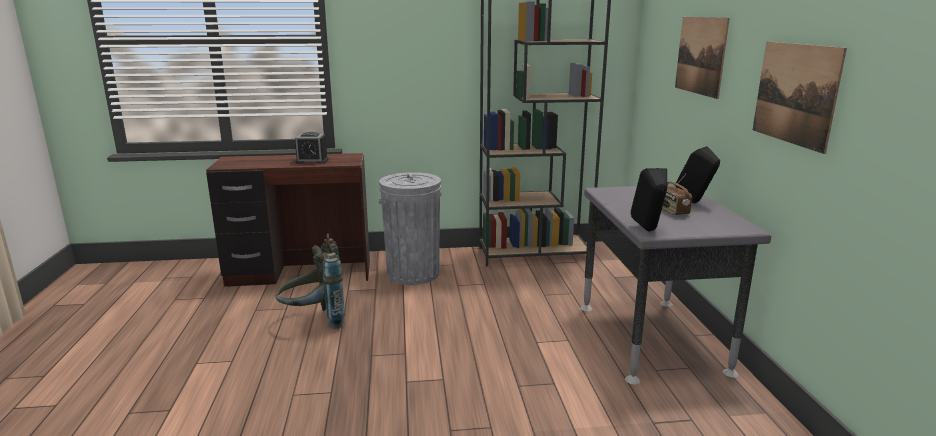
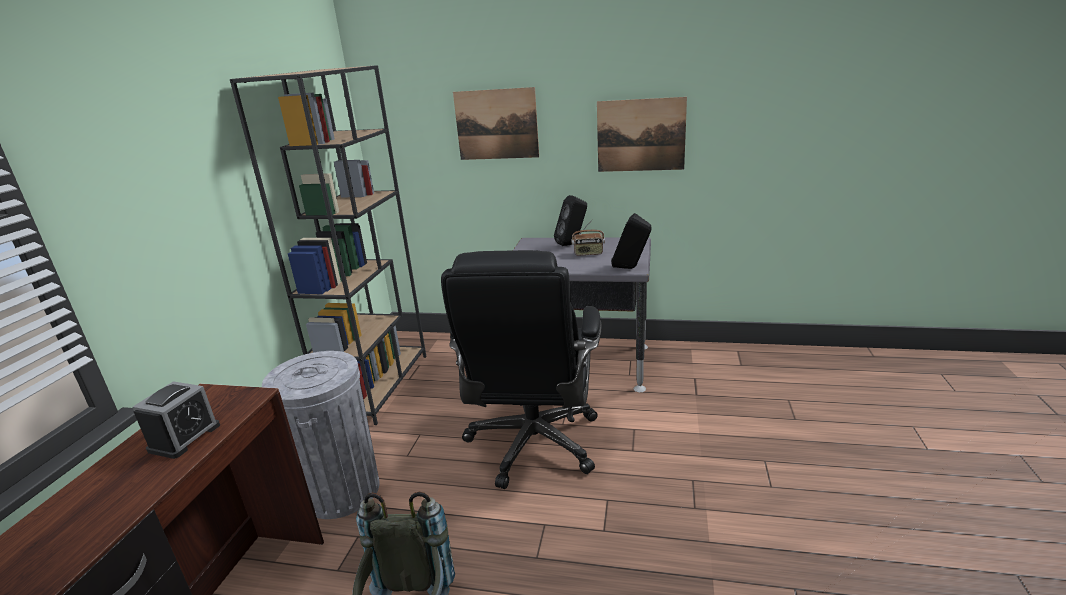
camera: 70 degrees left, 5 degrees up
(501, 332) = (534, 442): none -> black office chair

